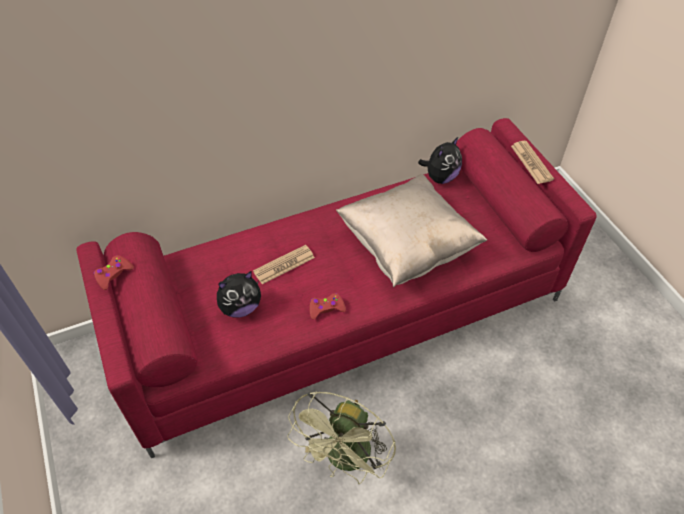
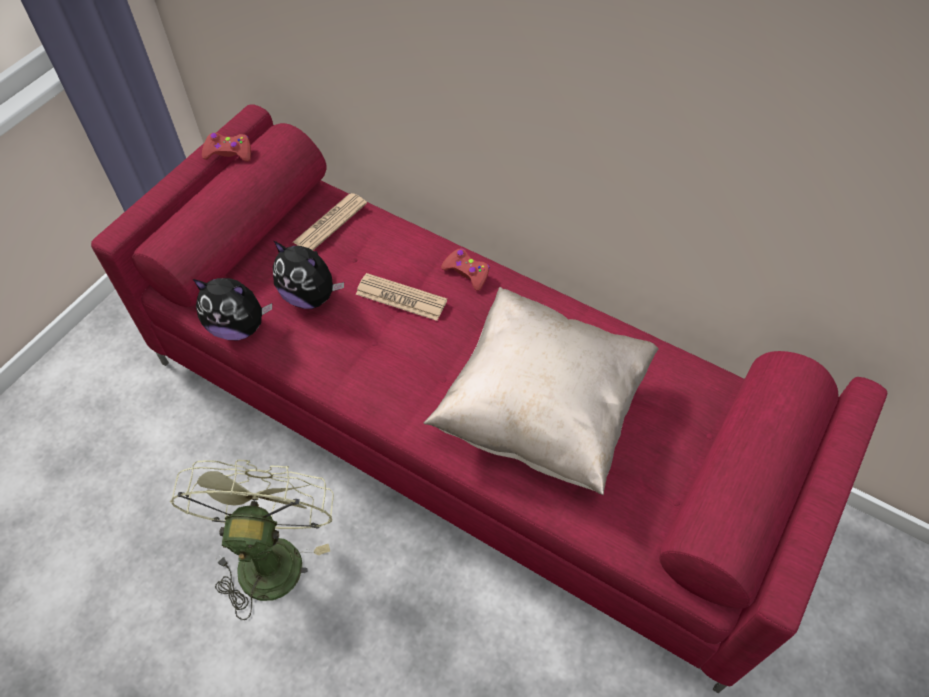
camera: 55 degrees right, 5 degrees up
(326, 308) = (368, 379): red game controller -> red game controller (467, 272)
(346, 460) = (270, 553): green fan -> green fan turned 105 degrees clockwise
(440, 177) = (708, 380): plush toy -> plush toy (238, 327)
(531, 163) = (814, 472): newspaper -> newspaper (330, 223)

